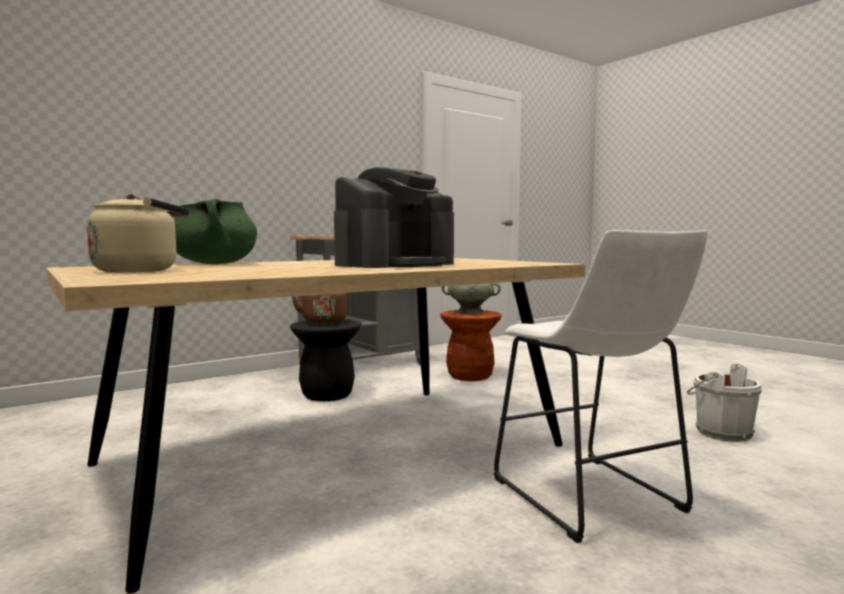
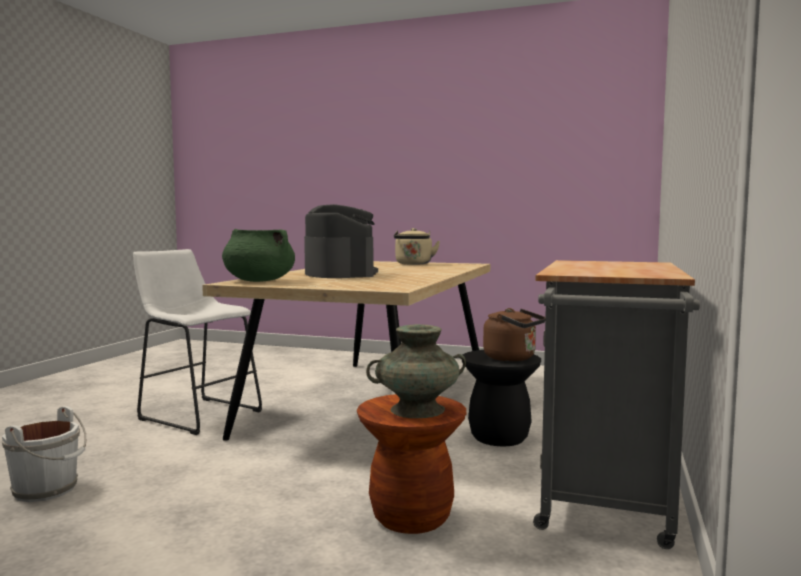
camera: 145 degrees right, 0 degrees up
(215, 264) = (448, 268): green cooking pot -> green cooking pot (258, 281)
(395, 264) = (339, 274): coffee machine -> coffee machine turned 150 degrees clockwise

